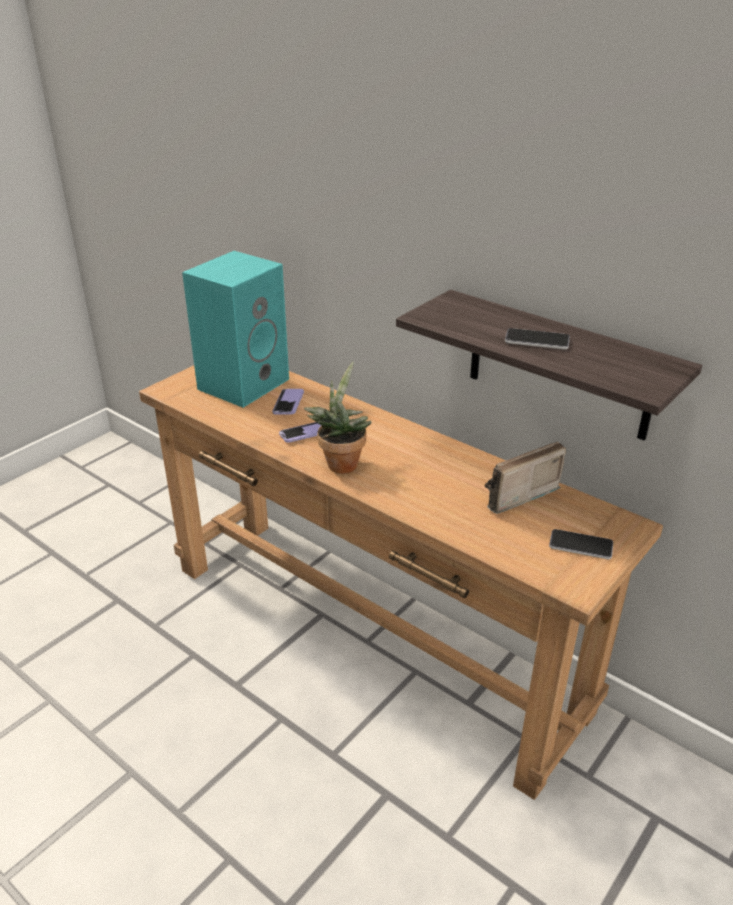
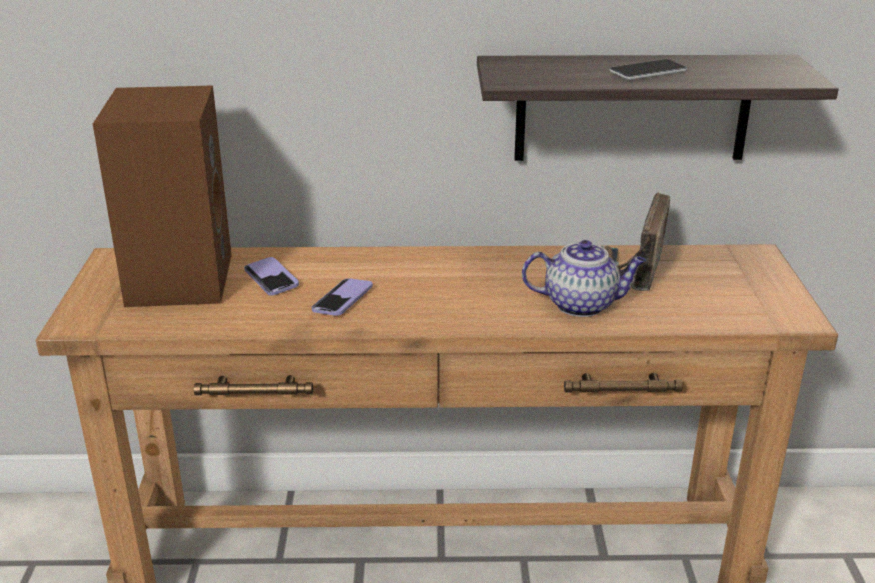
camera: 40 degrees left, 5 degrees down
(243, 383) = (178, 278): turquoise speaker -> brown speaker
(341, 462) = (428, 310): potted plant -> none
(438, 502) = (582, 304): none -> teapot
(581, 545) = (748, 285): phone -> none

